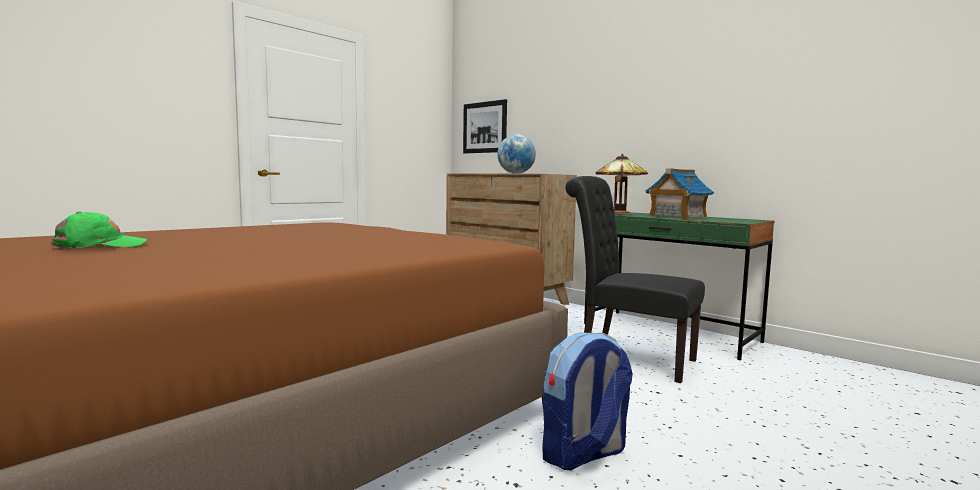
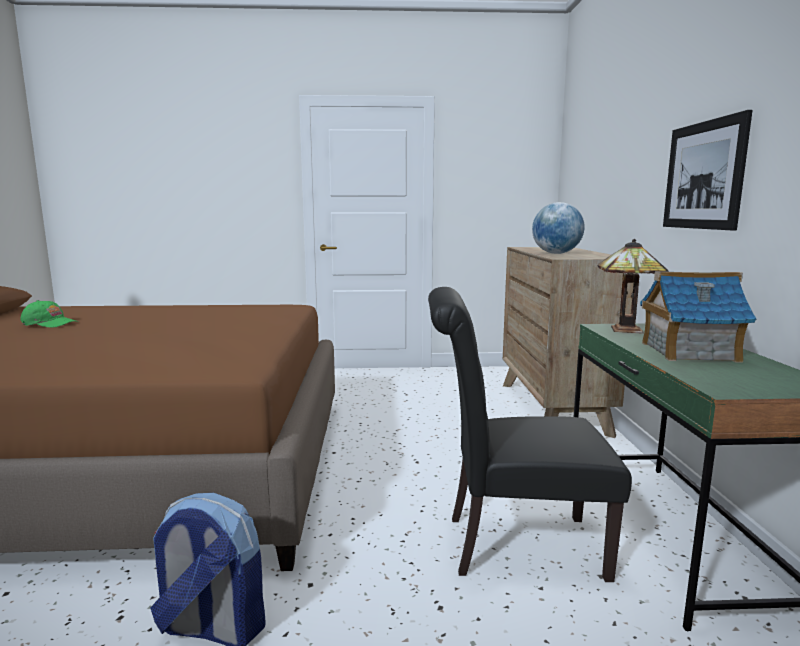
camera: 45 degrees right, 5 degrees up
(484, 127) = (577, 186): picture -> picture (703, 175)
(629, 359) = (513, 545): black chair -> black chair turned 75 degrees counterclockwise

